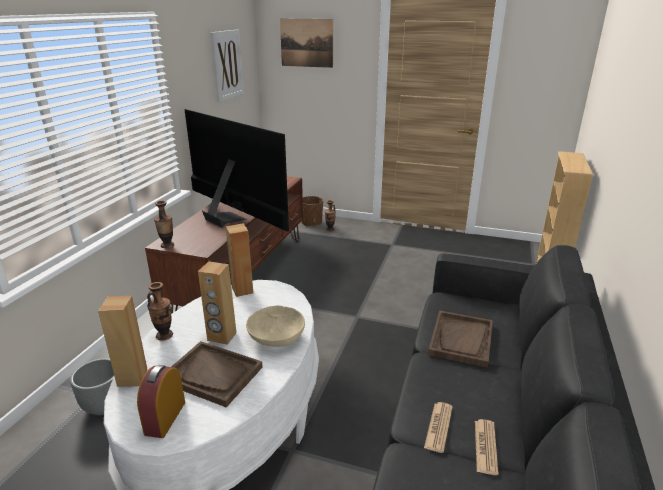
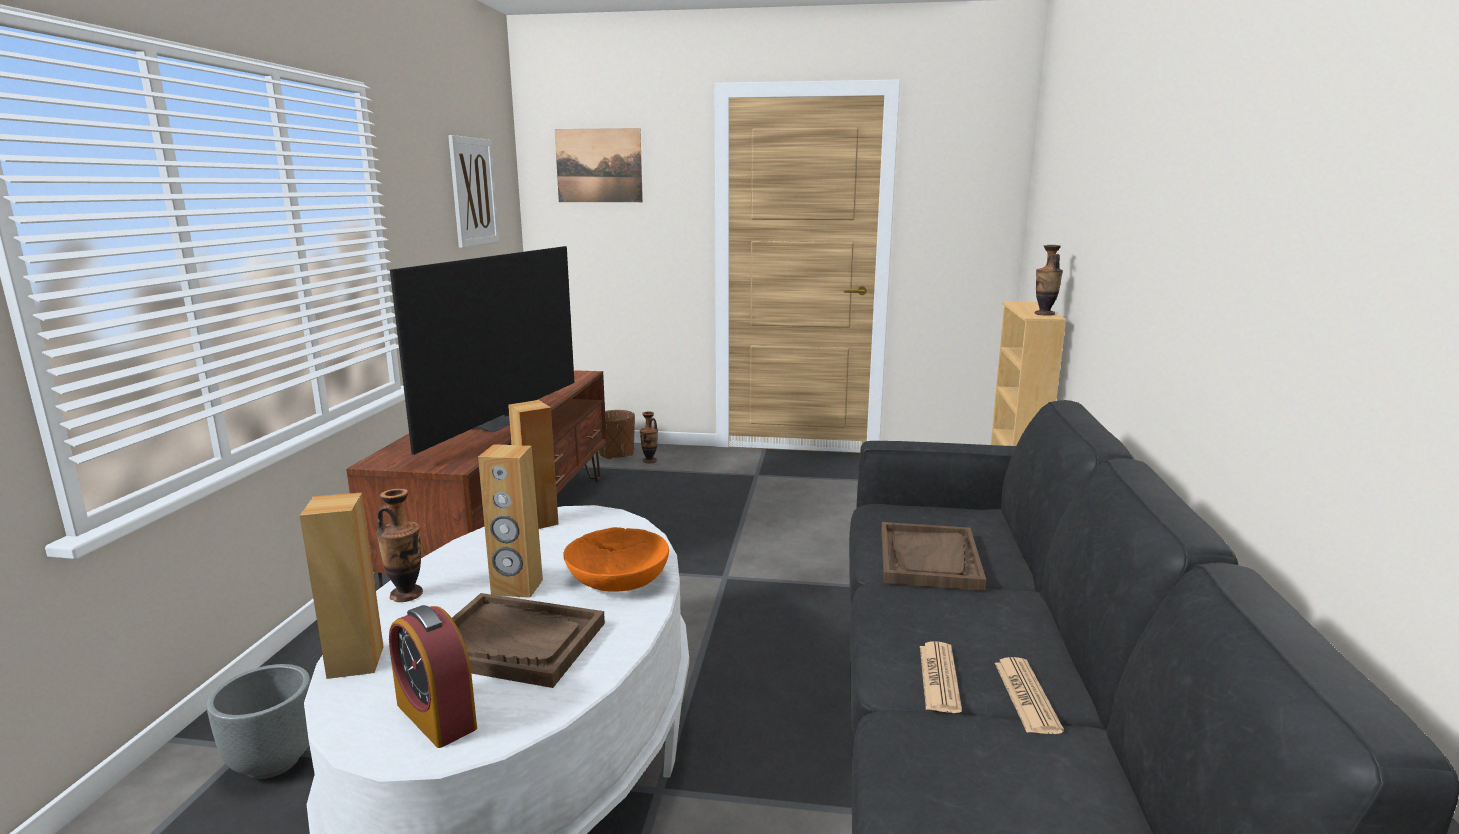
camera: 10 degrees left, 10 degrees down
(165, 417) = (436, 716): alarm clock -> alarm clock turned 45 degrees counterclockwise
(167, 245) = (389, 463): vase -> vase (1044, 314)
(230, 218) = (494, 423): television -> television turned 75 degrees clockwise
(276, 337) = (617, 580): beige bowl -> orange bowl

